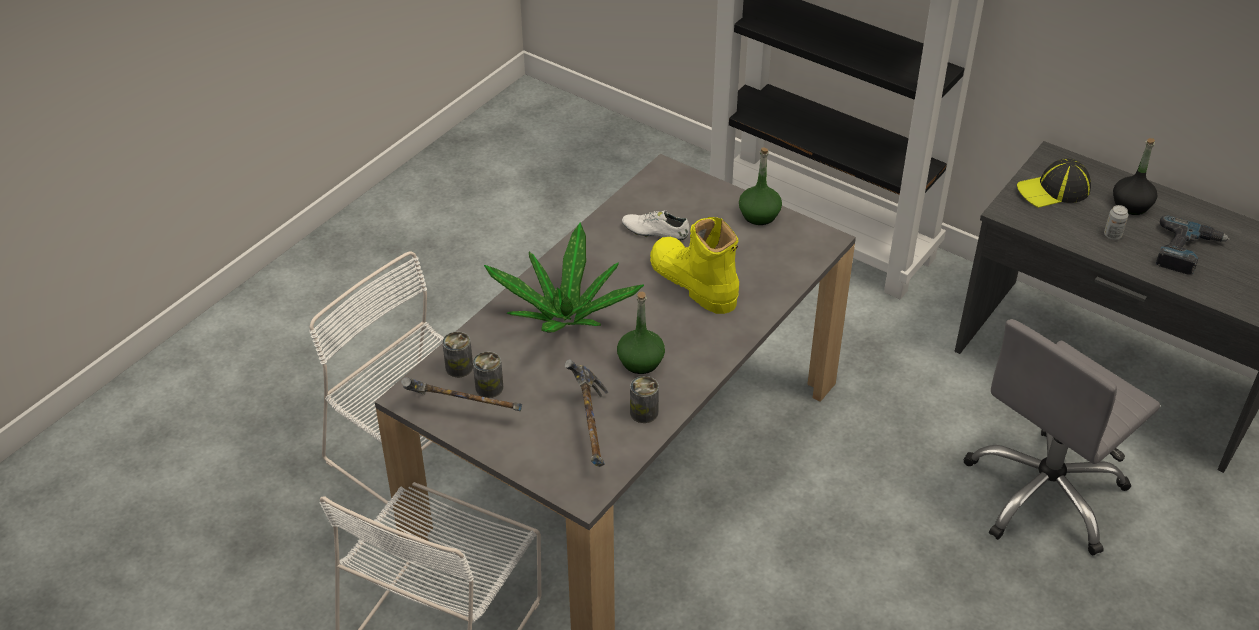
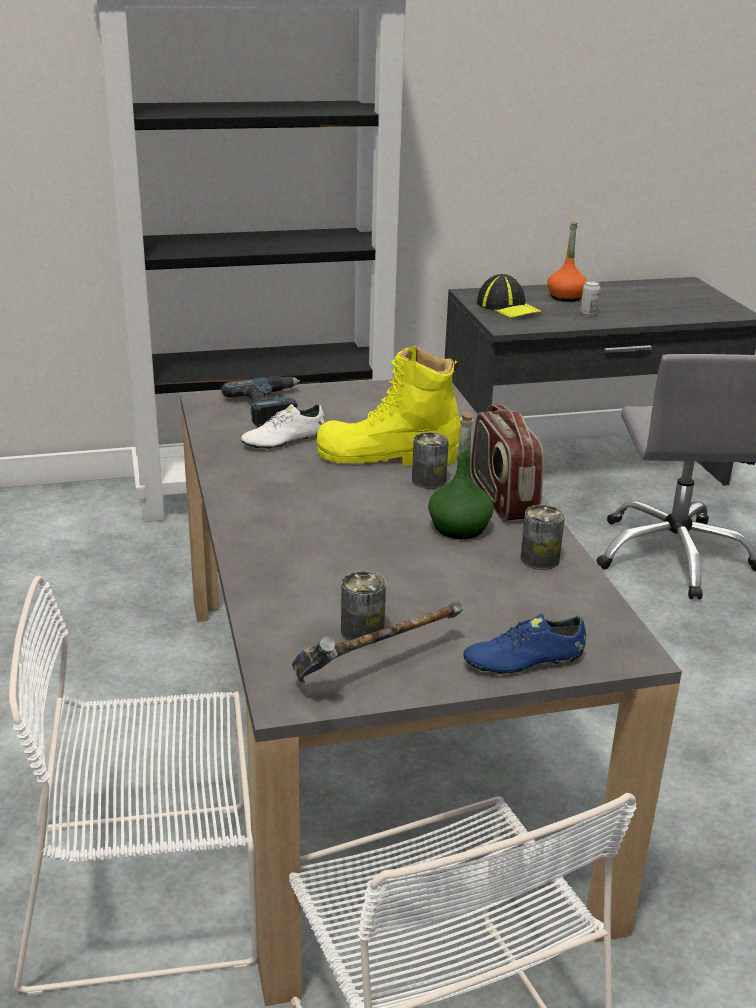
camera: 50 degrees left, 15 degrees down
(459, 367) = (295, 635): can -> can (429, 481)
(528, 459) = (523, 661): none -> blue shoe
(565, 317) = (323, 536): potted plant -> none
(590, 430) = (526, 601): hammer -> none
(701, 359) = (502, 498): none -> radio
(759, 215) = (349, 394): green bottle -> none
(1053, 190) = (508, 307): cap -> cap turned 60 degrees counterclockwise
(1131, 205) = (565, 297): black bottle -> orange bottle
(1187, 251) = (641, 304): power drill -> power drill (271, 407)

